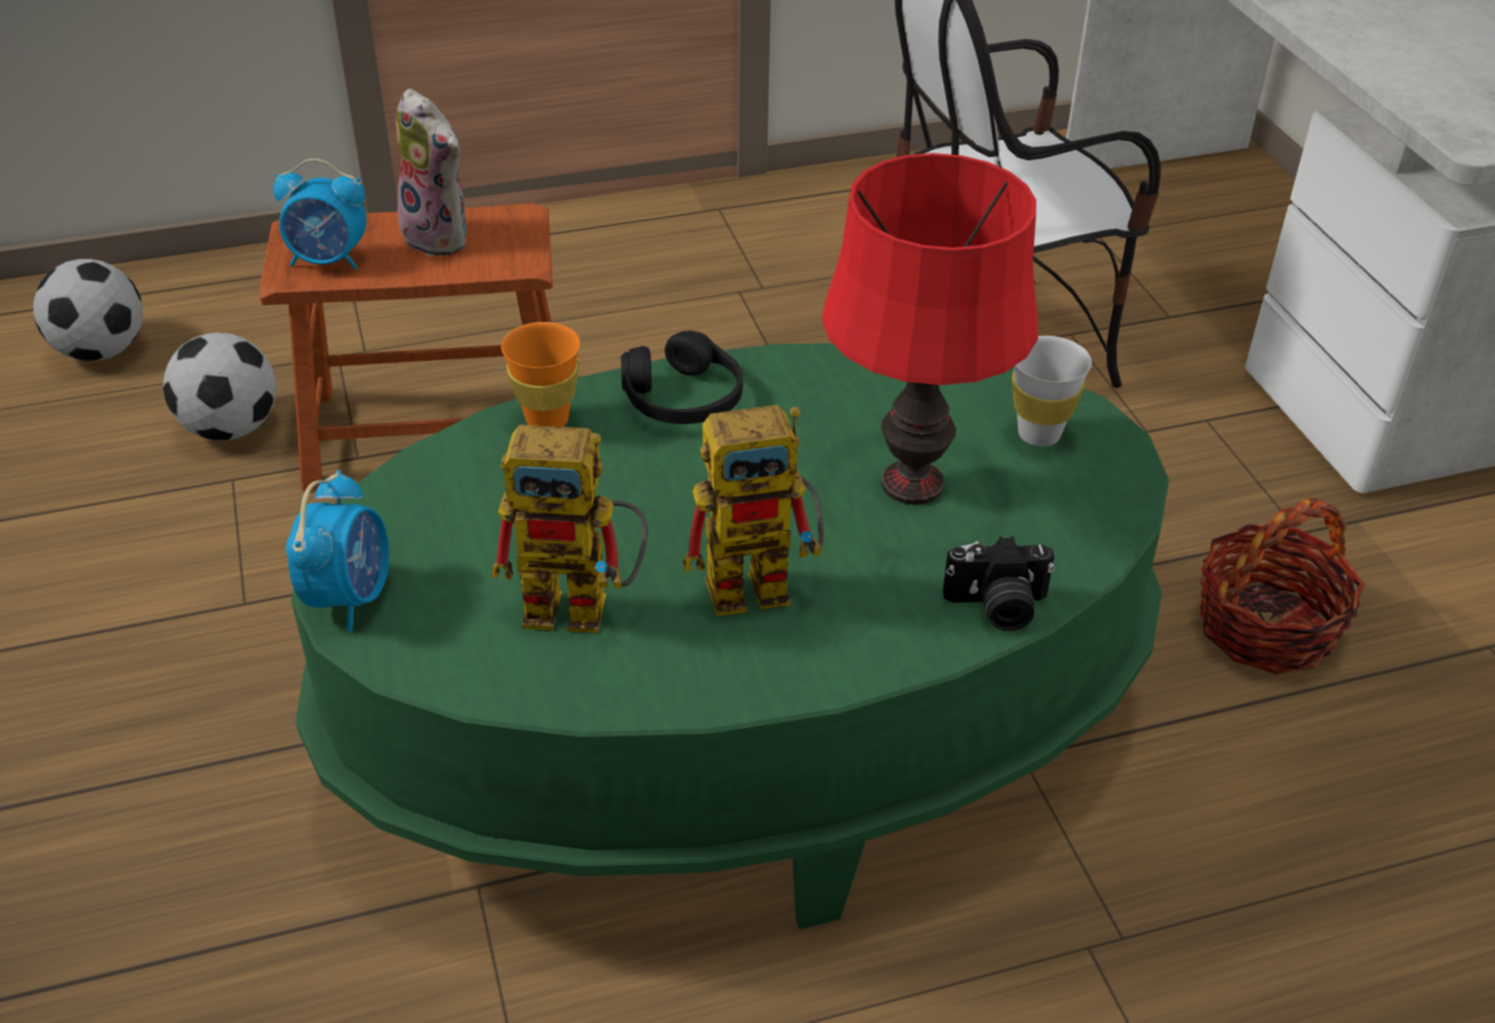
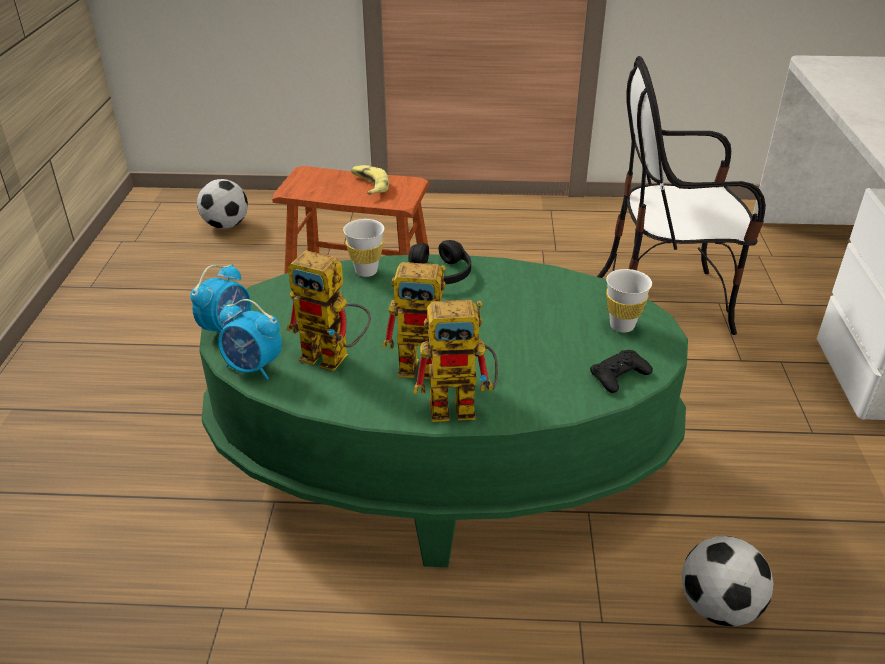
camera: 20 degrees right, 5 degrees down
(231, 429) = (265, 269): football -> football (718, 607)
(329, 260) = (311, 187): alarm clock -> alarm clock (253, 368)
(441, 237) = (369, 185): plush toy -> banana
(547, 420) = (366, 271): orange cup -> white cup
(858, 644) = (463, 406): none -> toy robot
(913, 485) = (537, 336): red table lamp -> none
(997, 607) = (549, 405): camera -> none
(1080, 527) = (619, 375): none -> black game controller
(1266, 627) = (767, 478): basket -> none

